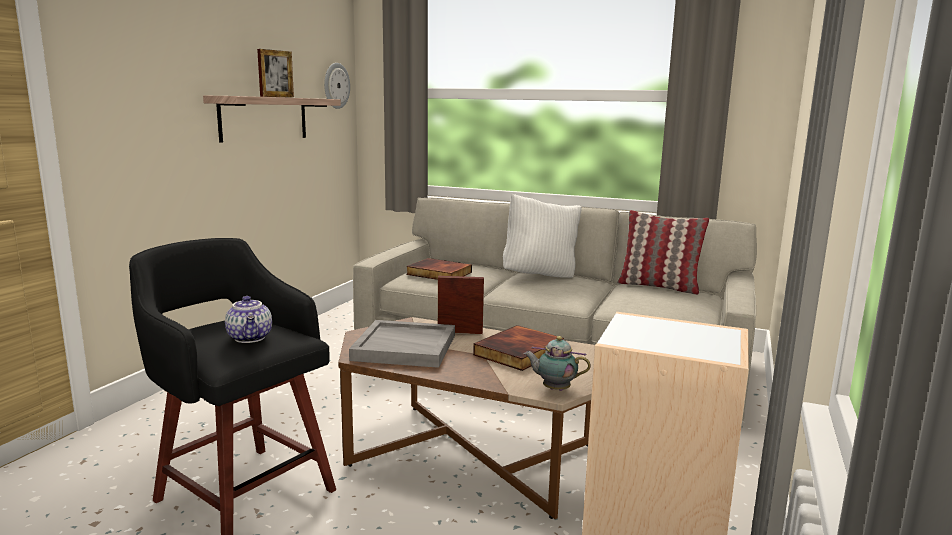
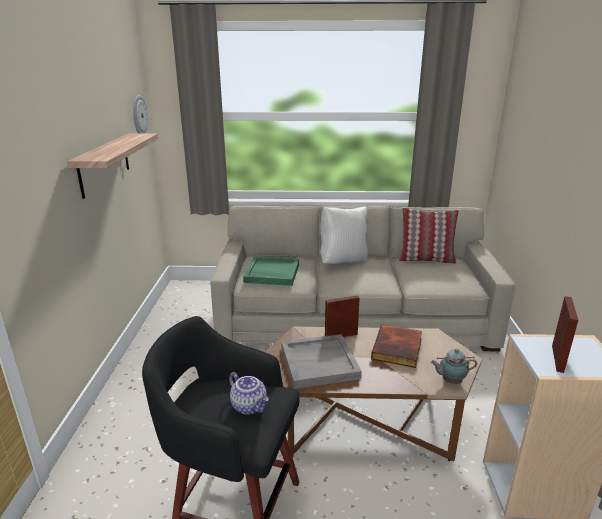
camera: 20 degrees left, 10 degrees up
(277, 97) = (119, 146): picture frame -> picture frame (557, 358)
(438, 273) = (271, 273): book -> green tray

